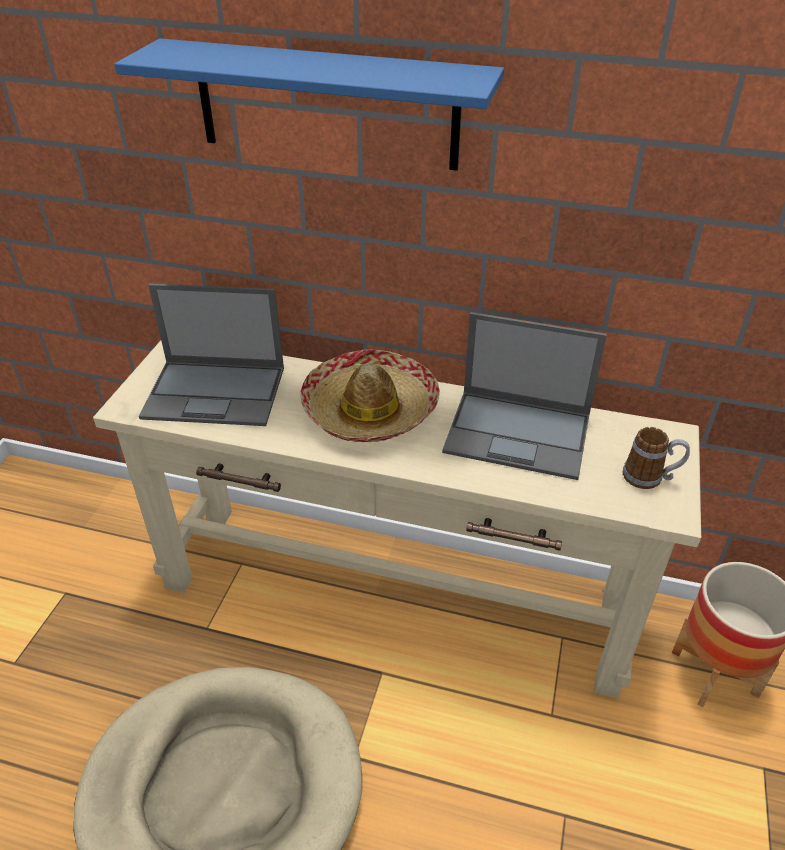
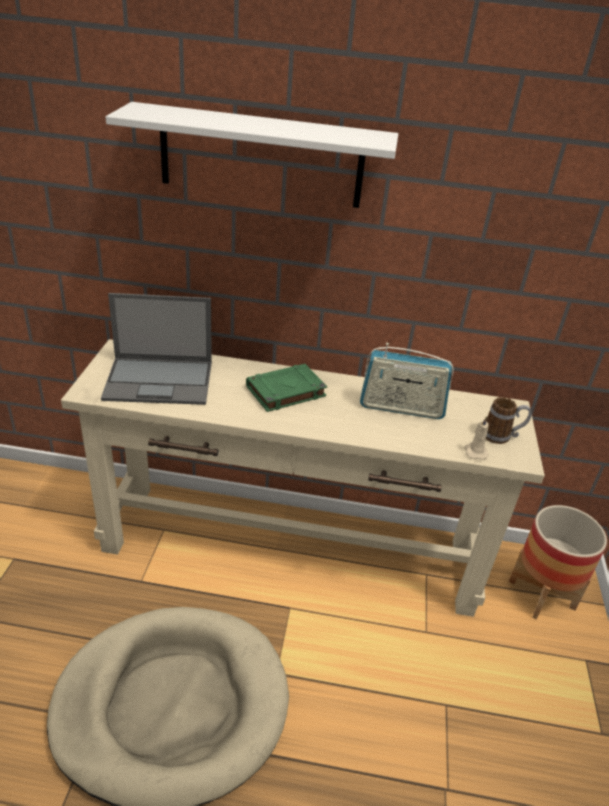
camera: 10 degrees left, 5 degrees down
(326, 105) = (261, 157): blue shelf -> white shelf
(370, 409) = (285, 392): hat -> green book
(519, 434) = (401, 408): laptop -> radio
(609, 500) = (475, 451): none -> beige candle

